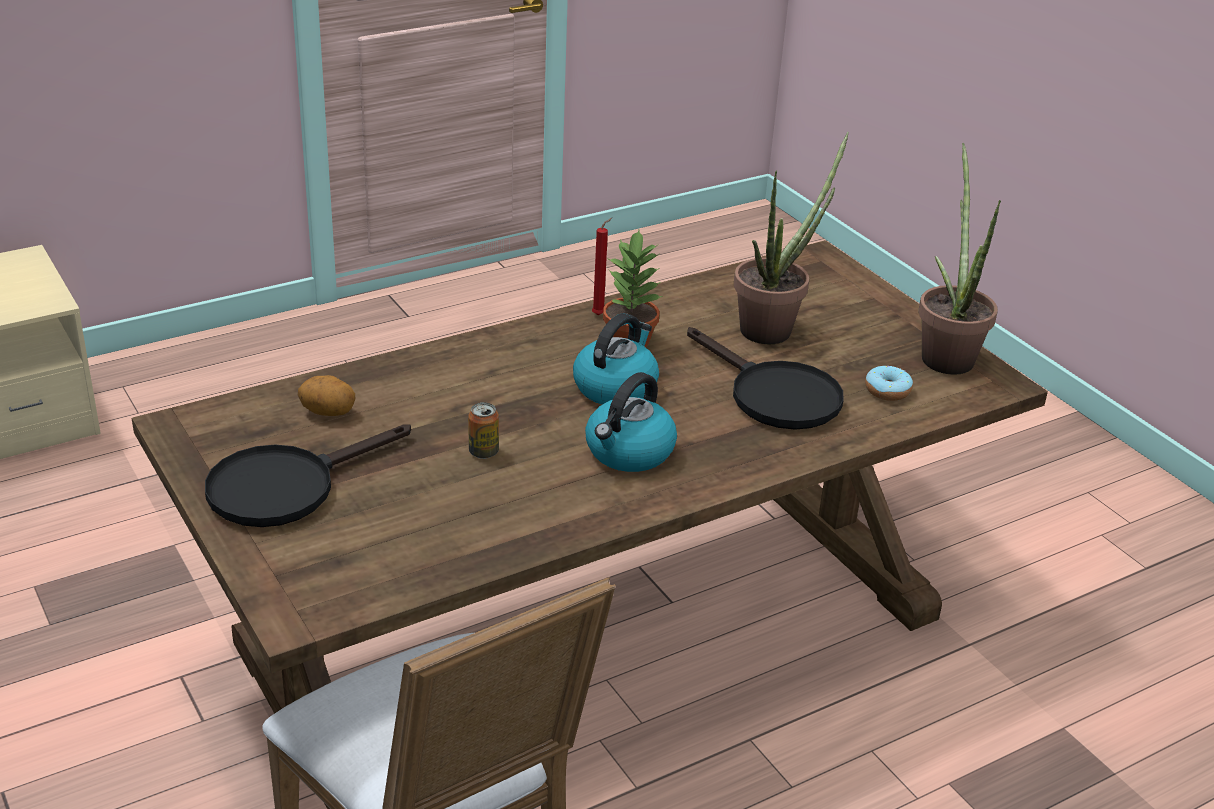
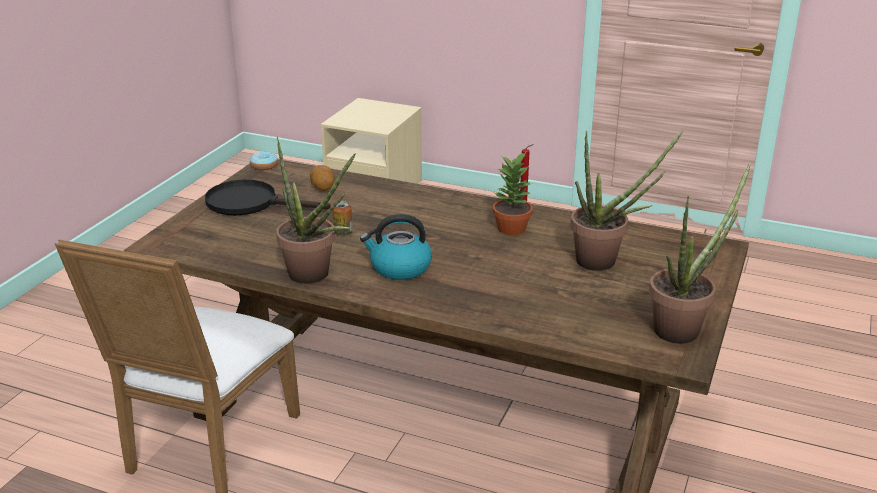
camera: 55 degrees right, 5 degrees down
(574, 520) = (315, 276): none -> potted plant
(615, 387) = (457, 242): kettle -> none
(773, 394) = (528, 287): black frying pan -> none
(887, 391) = (598, 322): donut -> donut (264, 166)

